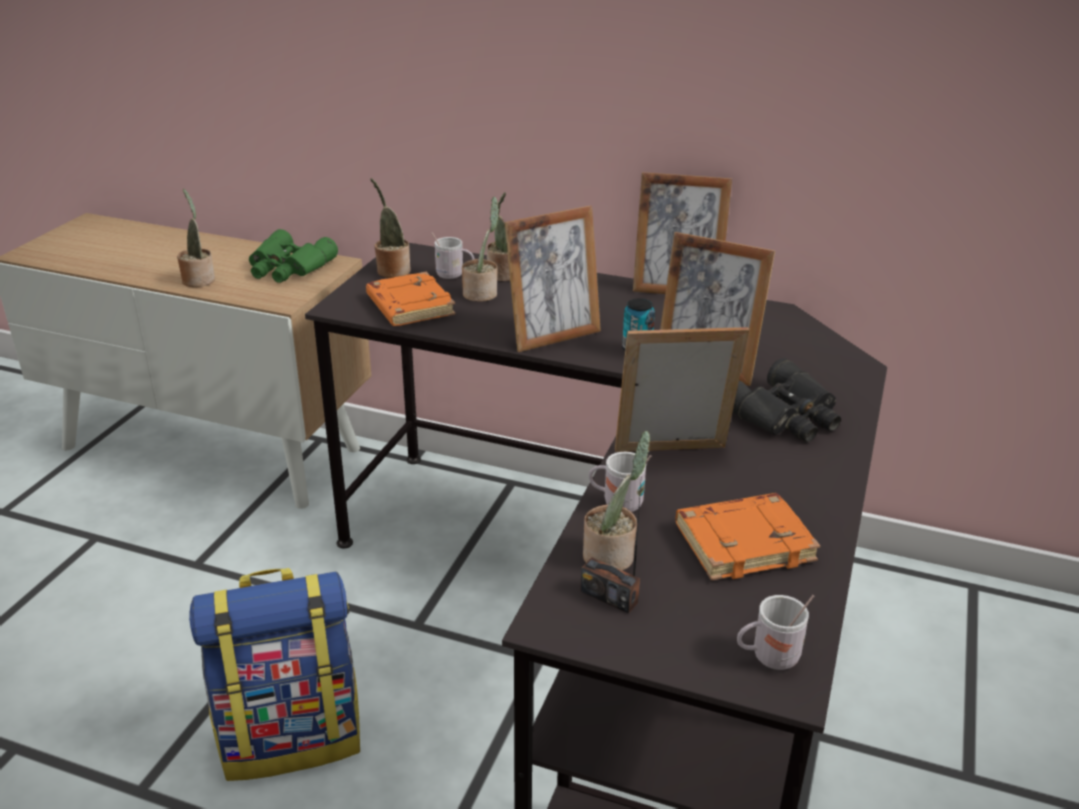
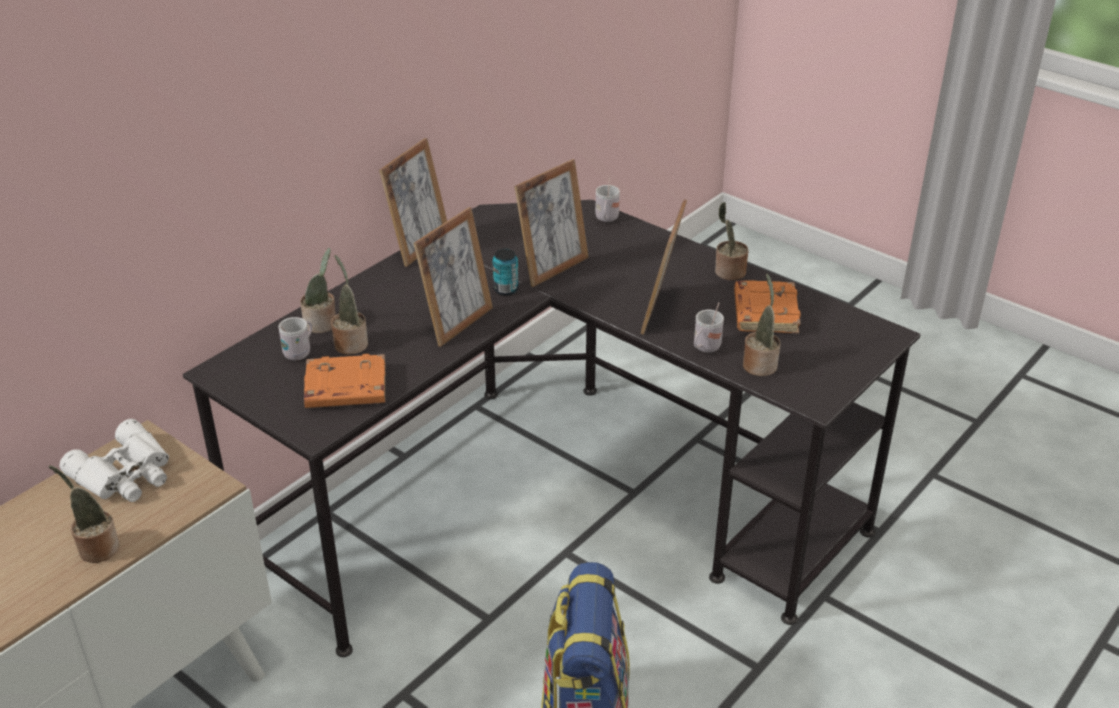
camera: 70 degrees left, 5 degrees up
(288, 268) = (126, 475): green binoculars -> white binoculars
(392, 270) = (257, 387): potted plant -> potted plant (728, 272)
(553, 336) = (457, 323): picture frame -> picture frame turned 45 degrees clockwise
(609, 596) = (799, 375): radio -> none
(768, 658) = (867, 334): white mug -> white mug (606, 219)
(785, 416) = (633, 255): black binoculars -> none

